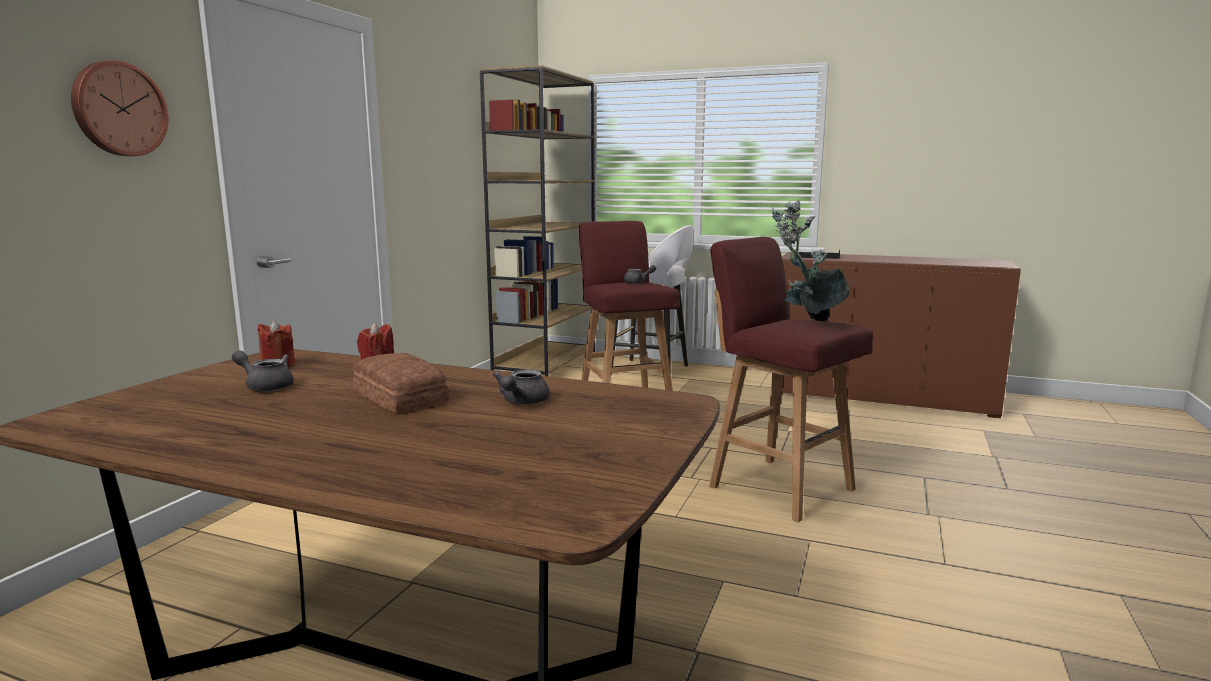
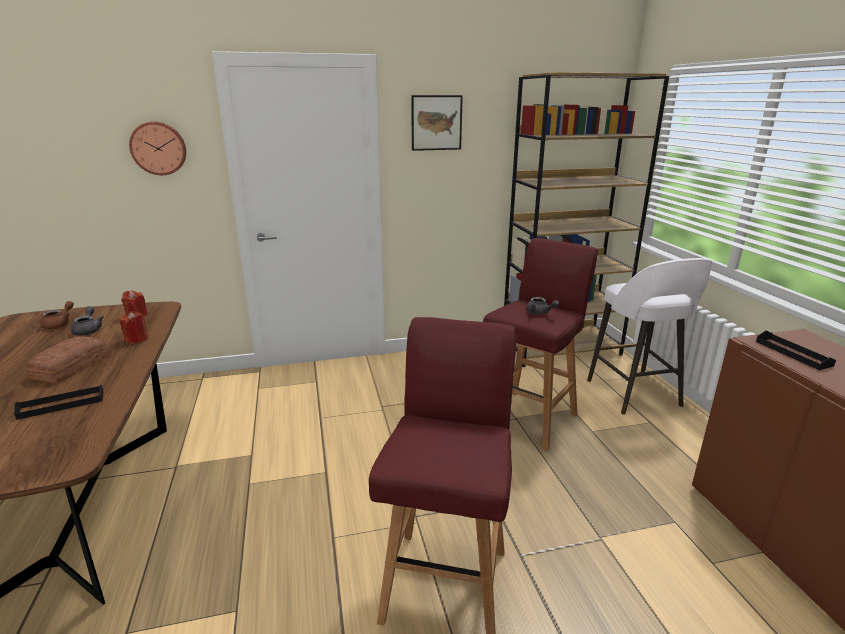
camera: 55 degrees right, 10 degrees up
(181, 398) = (60, 324): none -> brown teapot
(423, 111) = (436, 123): none -> picture
(521, 402) = (62, 404): grey teapot -> black tray
(807, 322) = (453, 443): potted plant -> none

